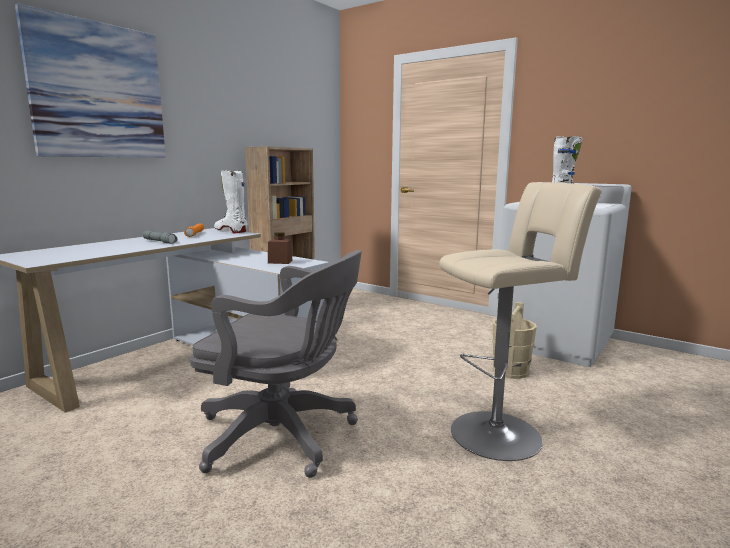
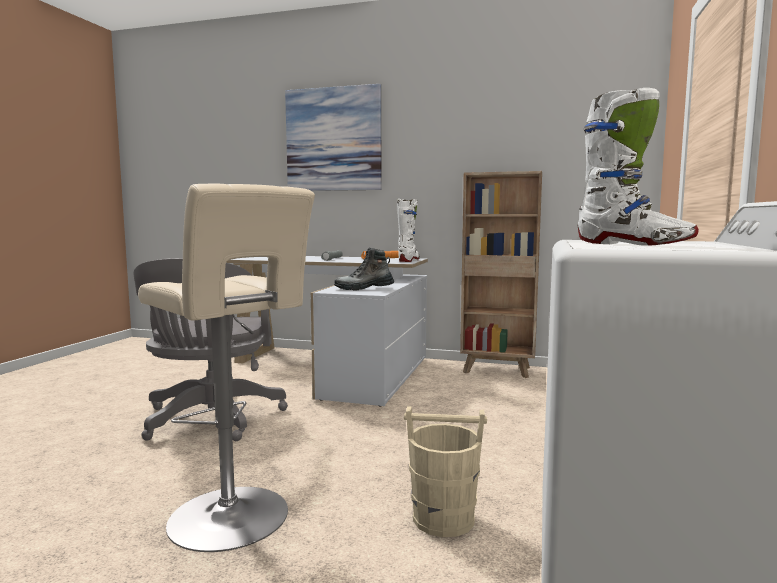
camera: 70 degrees right, 5 degrees down
(280, 262) = (364, 288): brown jar -> boot

